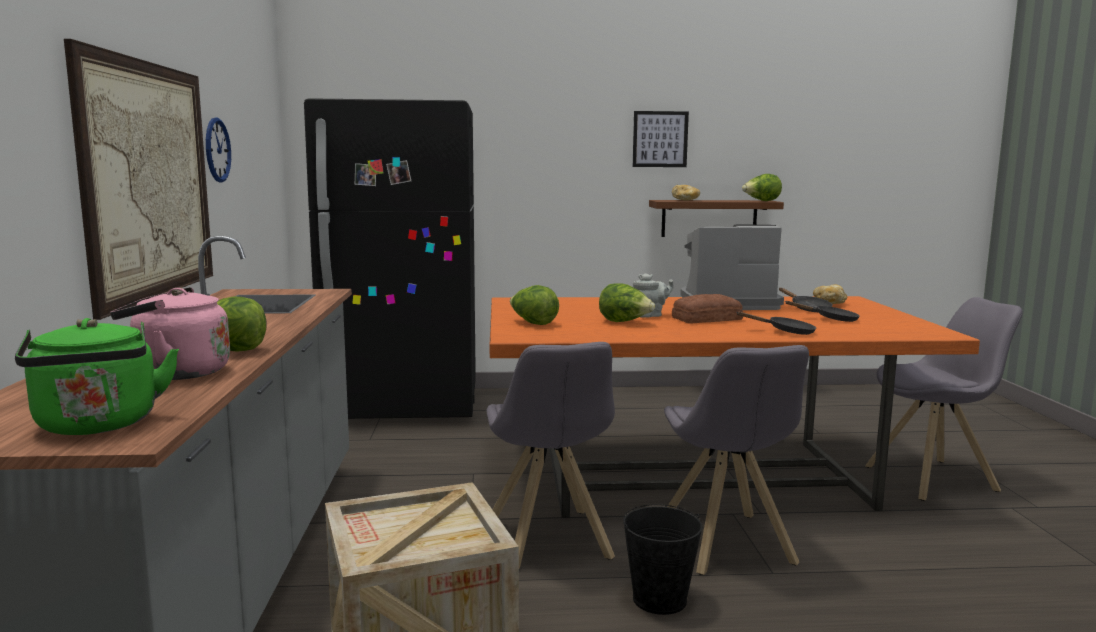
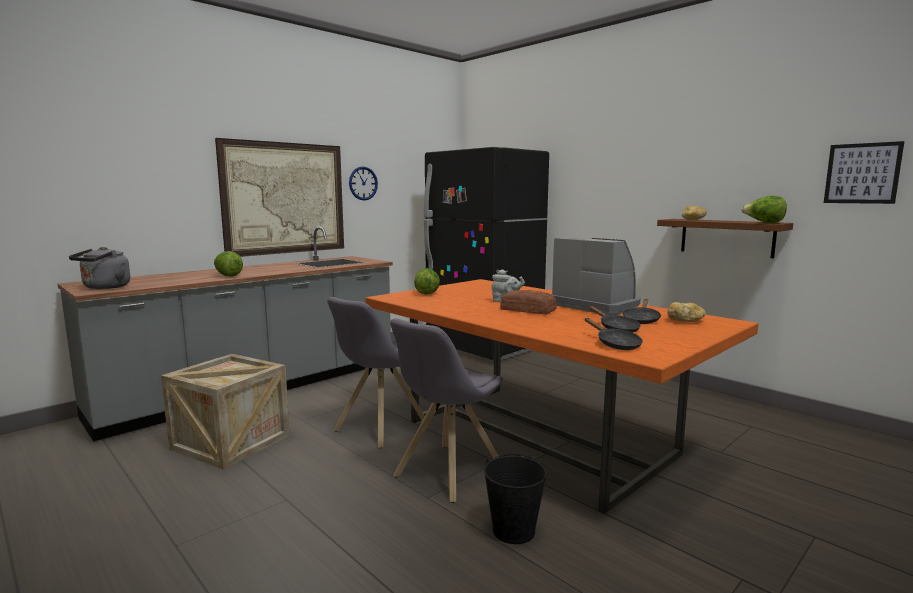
camera: 50 degrees right, 0 degrees up
(98, 426) = (104, 287): green kettle -> grey kettle
(176, 373) = (184, 279): pink kettle -> none
(624, 322) = (472, 301): lettuce -> none
(660, 139) = (684, 166): picture -> picture (862, 173)
(660, 599) = (348, 474): black bucket -> black bucket (513, 531)
(786, 332) = (533, 326): black frying pan -> black frying pan (615, 344)
(932, 478) = (727, 523): grey chair -> none

